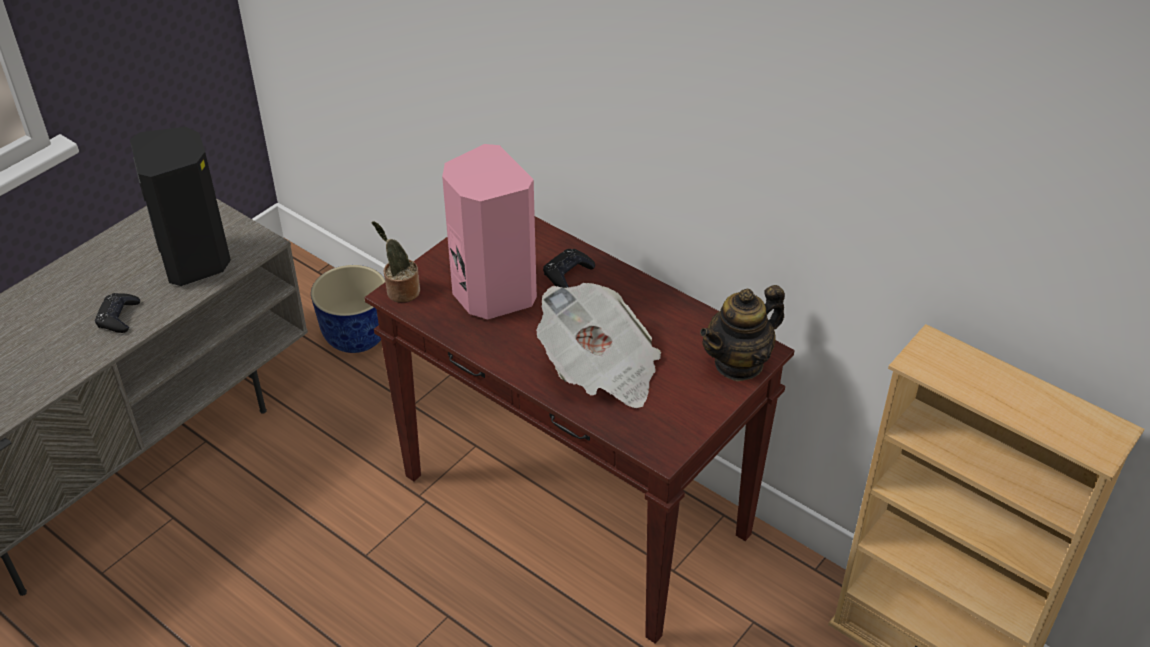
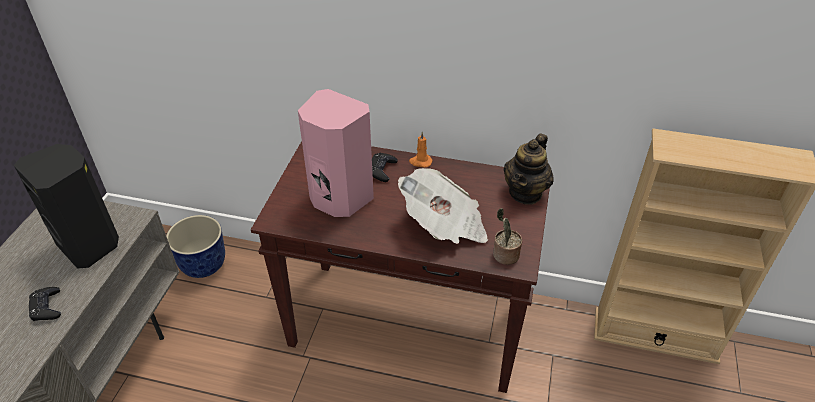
camera: 25 degrees left, 0 degrees up
(400, 291) = (275, 217): potted plant -> potted plant (504, 255)
(625, 277) = (420, 162): none -> orange candle

